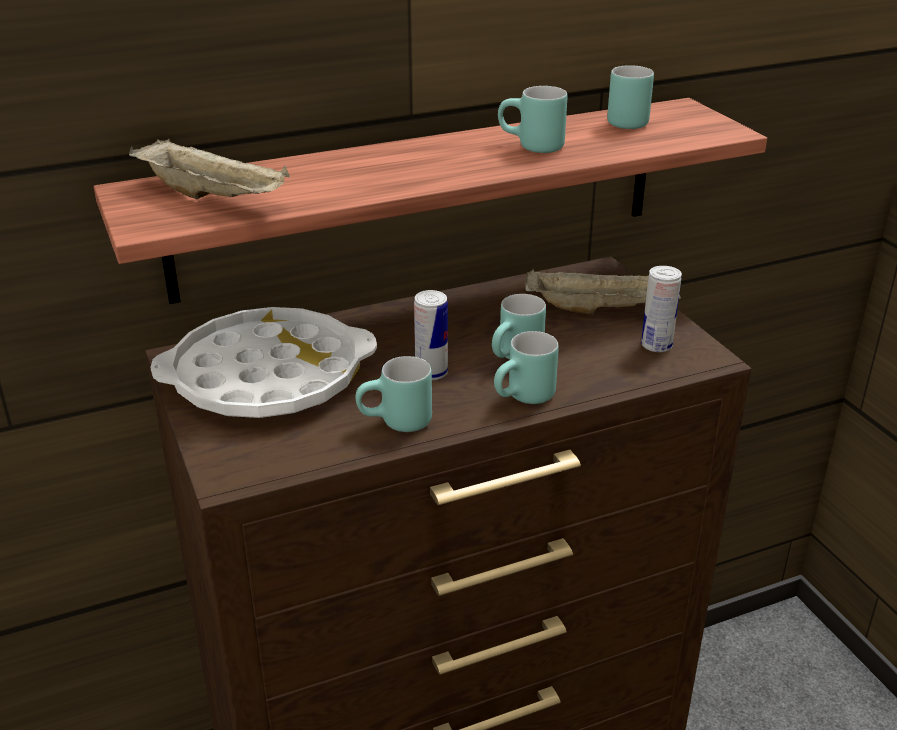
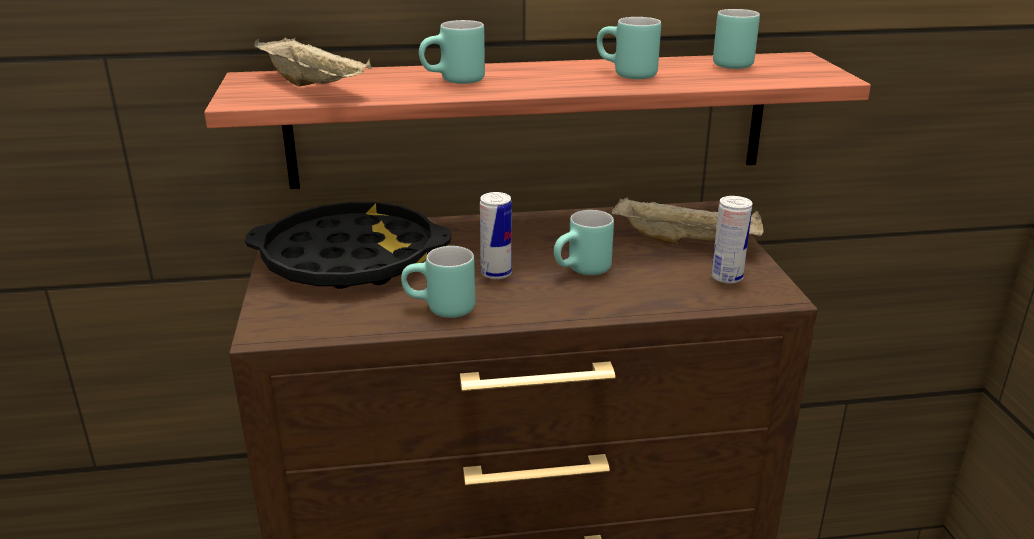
camera: 15 degrees right, 5 degrees down
(268, 377) = (350, 259): white tray -> black tray
(525, 399) = (572, 306): turquoise mug -> turquoise mug (454, 82)

